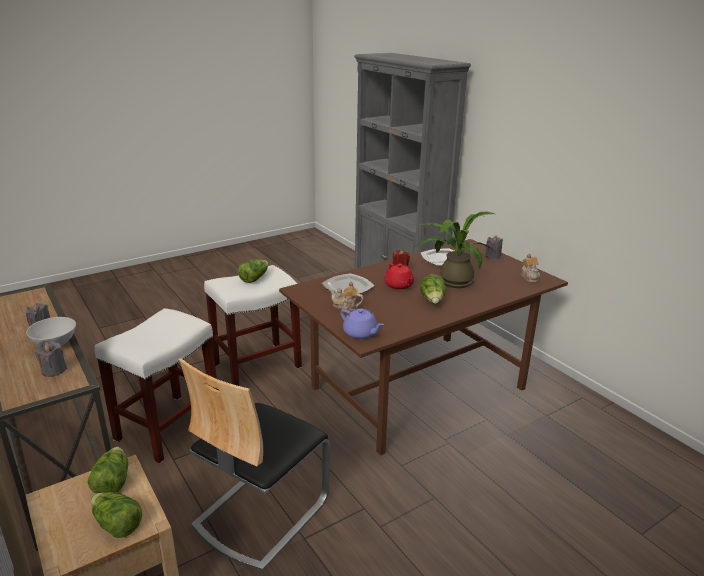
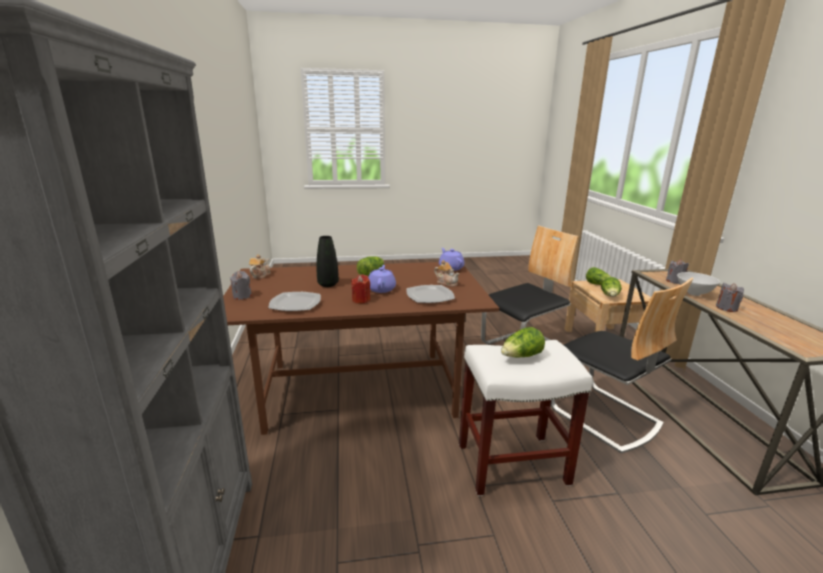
camera: 155 degrees left, 5 degrees down
(169, 426) = (604, 415): white stool -> chair
(399, 285) = (381, 289): red teapot -> purple teapot
(452, 280) = (328, 284): potted plant -> black vase

